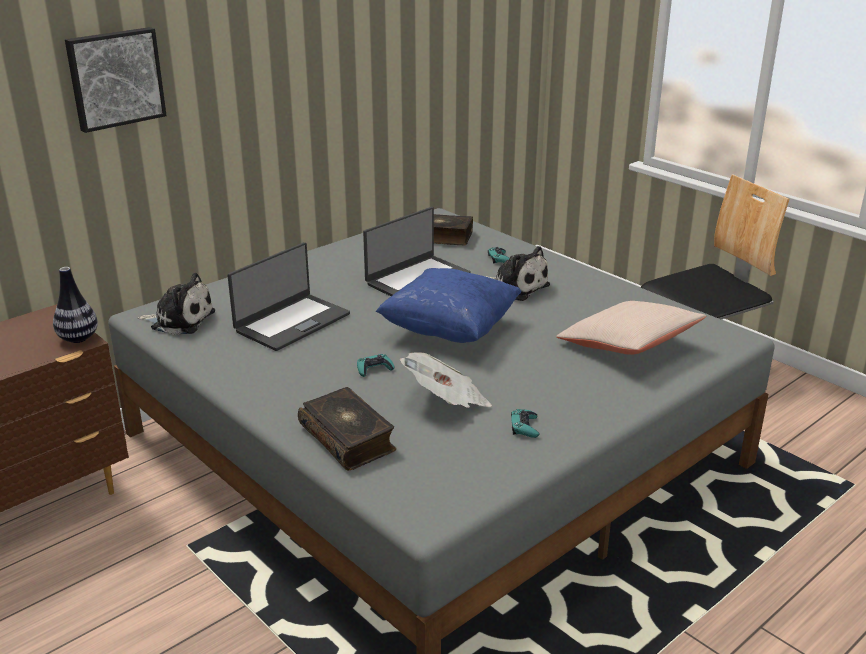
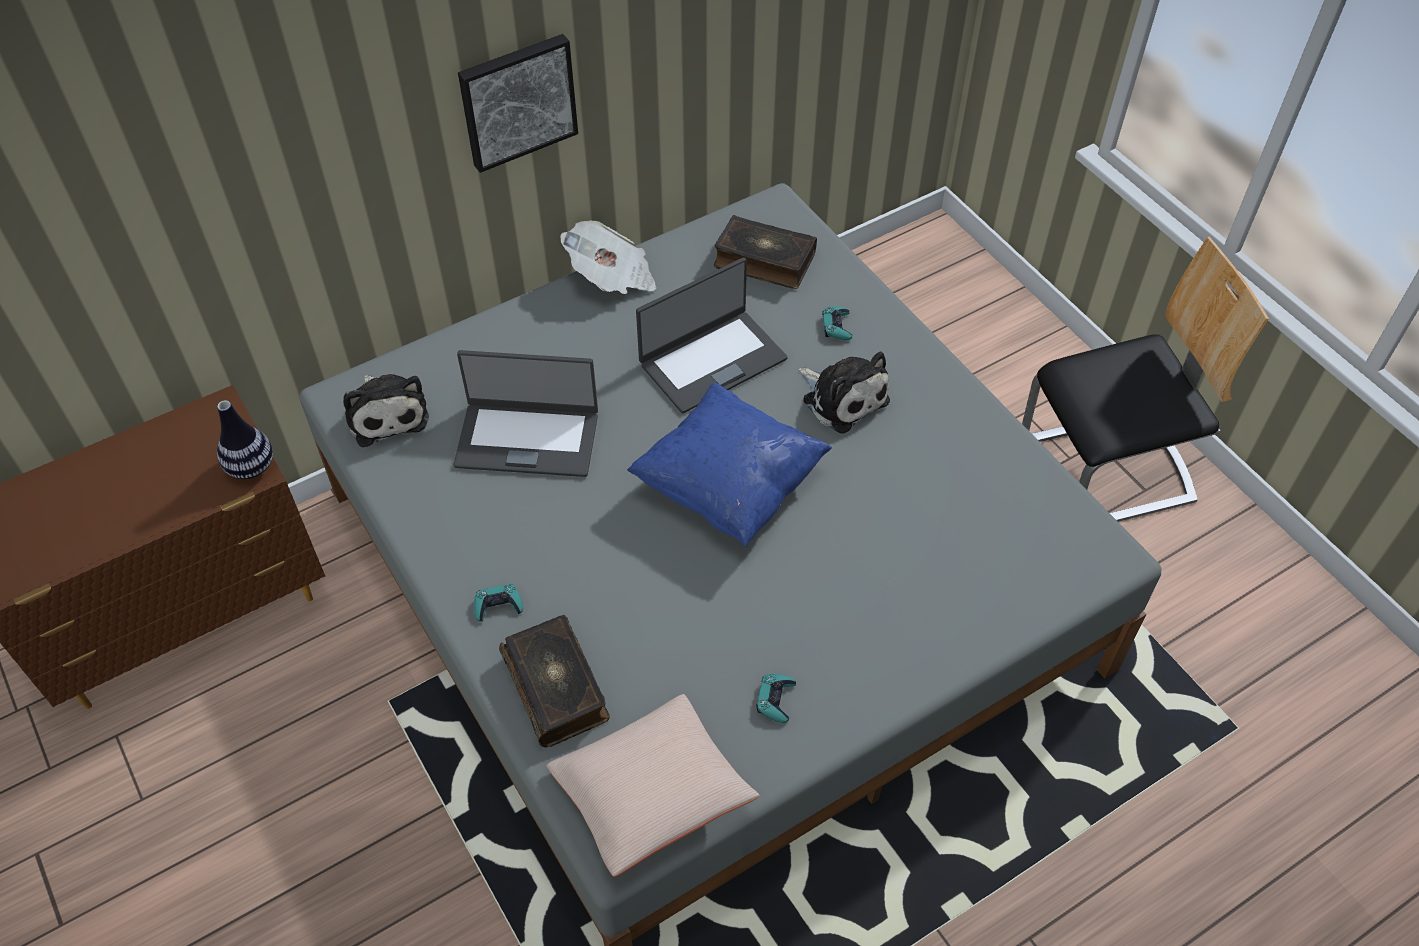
camera: 10 degrees right, 25 degrees up
(115, 78) = (283, 121): picture -> picture (517, 100)
(180, 320) = (387, 413): plush toy -> plush toy turned 45 degrees clockwise
(291, 322) = (527, 438): laptop -> laptop turned 45 degrees clockwise
(374, 369) = (615, 554): turquoise game controller -> turquoise game controller (498, 606)
(446, 401) = (691, 634): newspaper -> newspaper (612, 277)
(628, 345) = (957, 552): beige pillow -> beige pillow (651, 794)

